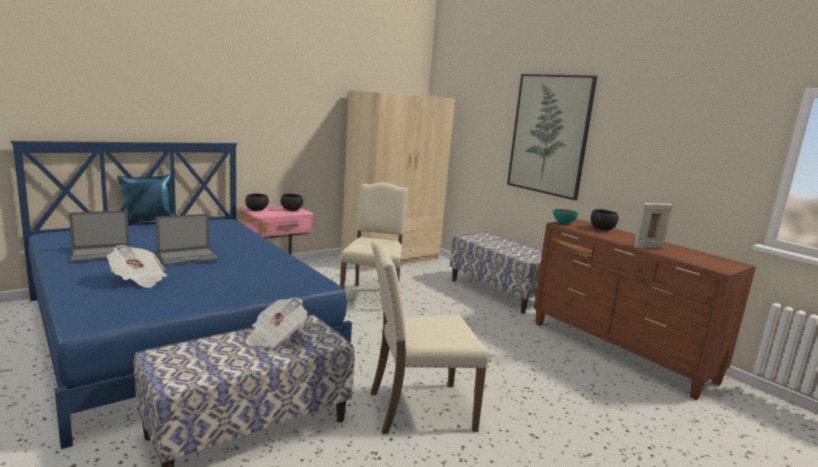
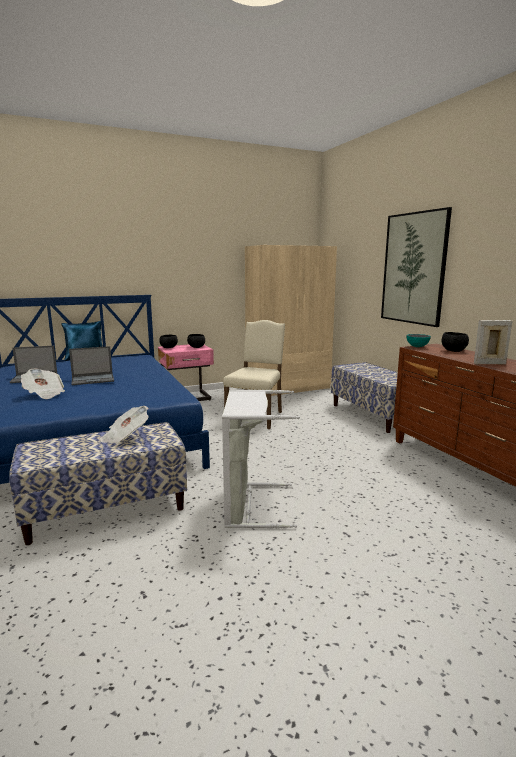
camera: 15 degrees right, 0 degrees up
(418, 409) = (250, 505): beige chair -> grey laundry basket

